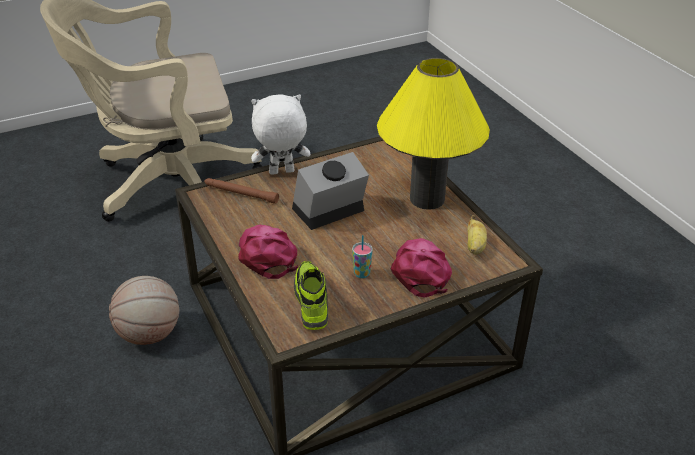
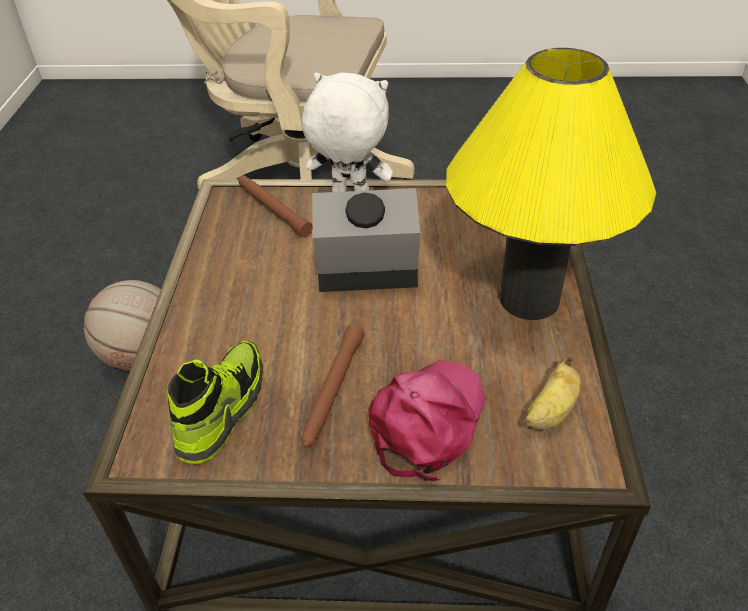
camera: 30 degrees right, 5 degrees up
(267, 254) = (230, 309): pink cap -> none
(361, 274) = (333, 390): cup -> brown flashlight

